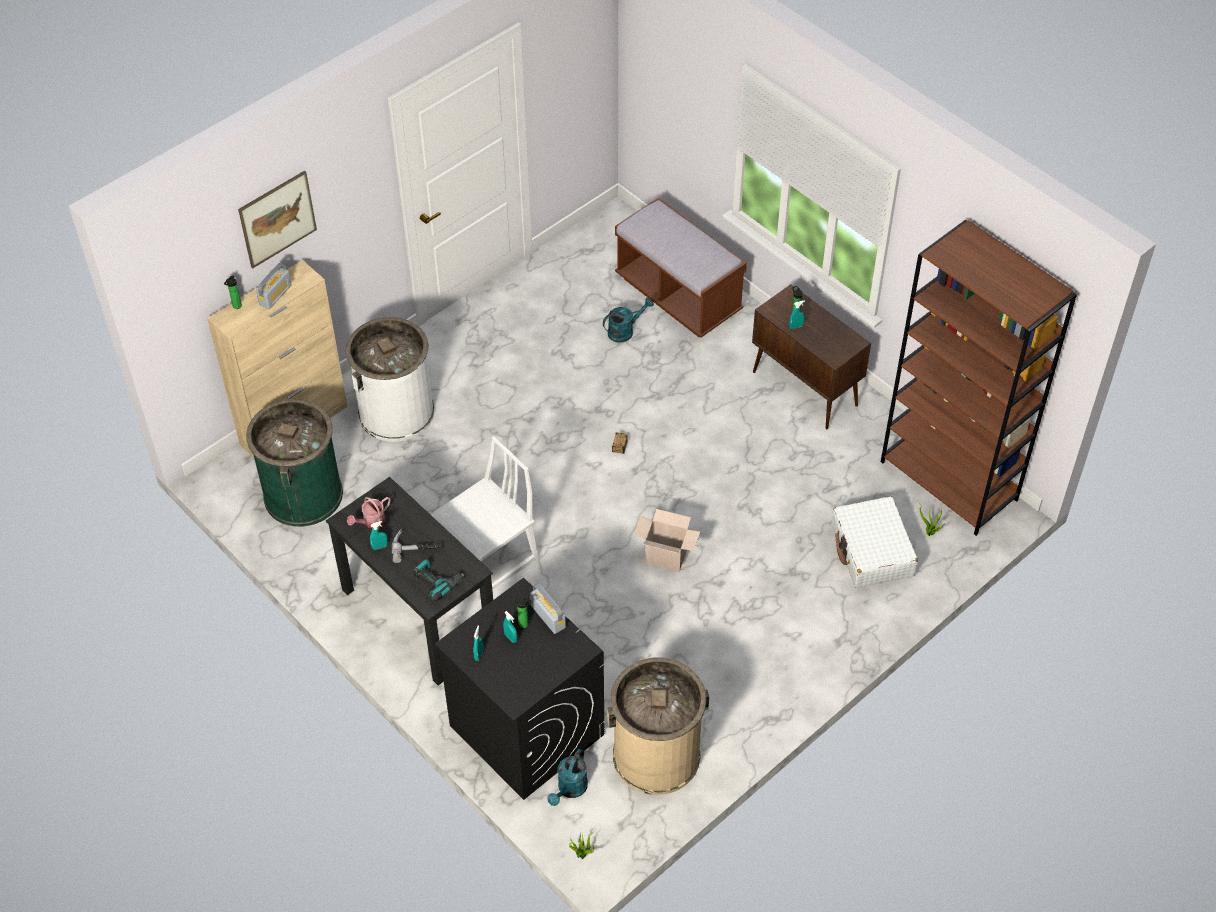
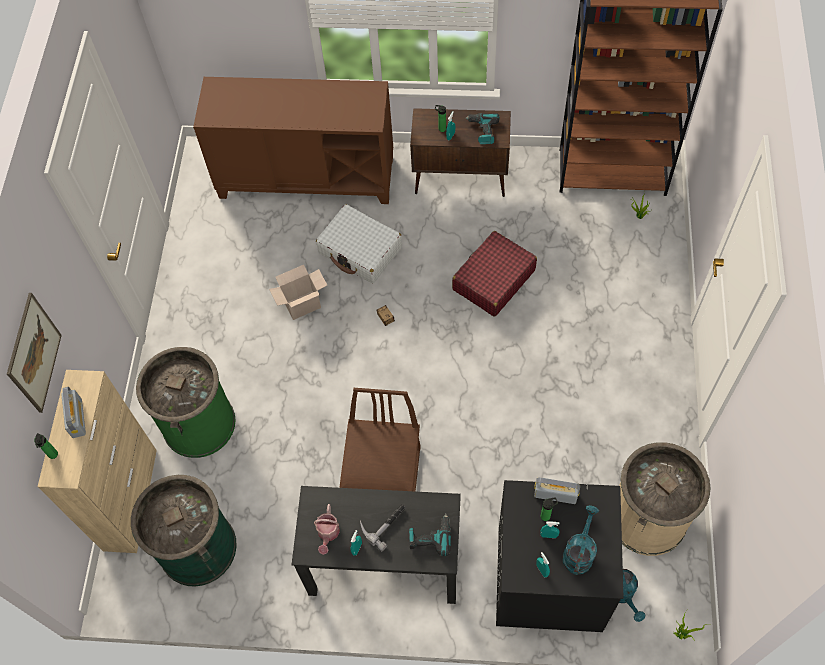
camera: 40 degrees left, 10 degrees up
(396, 412) = (198, 423): white trash can -> green trash can
(487, 558) = (385, 477): white chair -> brown chair
(625, 331) = (298, 231): turquoise watering can -> turquoise watering can (579, 552)
(667, 556) = (502, 370): cardboard box -> cardboard box (303, 304)
(678, 295) = (307, 177): brown bench -> brown cabinet
(740, 485) = (493, 280): none -> red suitcase
(827, 341) = (482, 131): none -> power drill
(872, 551) = (619, 257): white suitcase -> white suitcase (360, 250)

